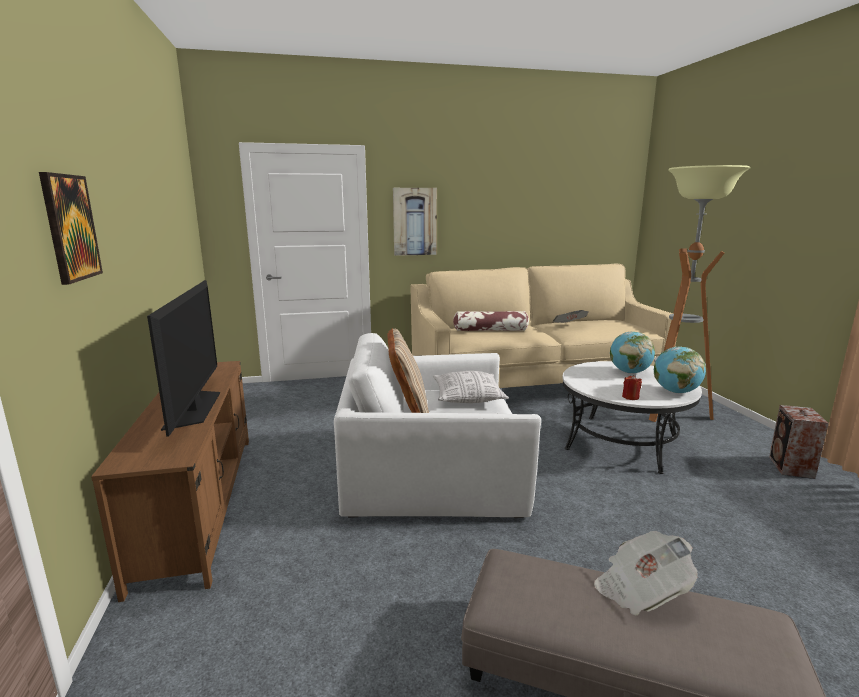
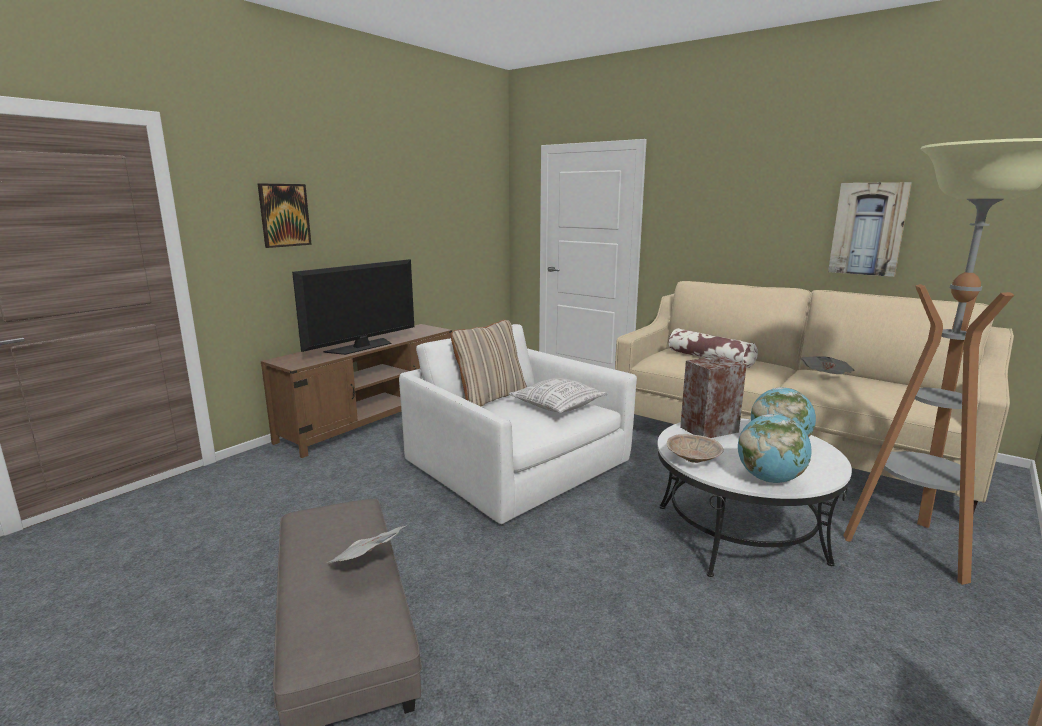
camera: 50 degrees right, 0 degrees up
(414, 221) = (690, 222): picture -> picture (868, 229)
(630, 397) = (693, 460): red candle -> beige bowl
(791, 468) = (934, 685): speaker -> speaker (707, 429)

